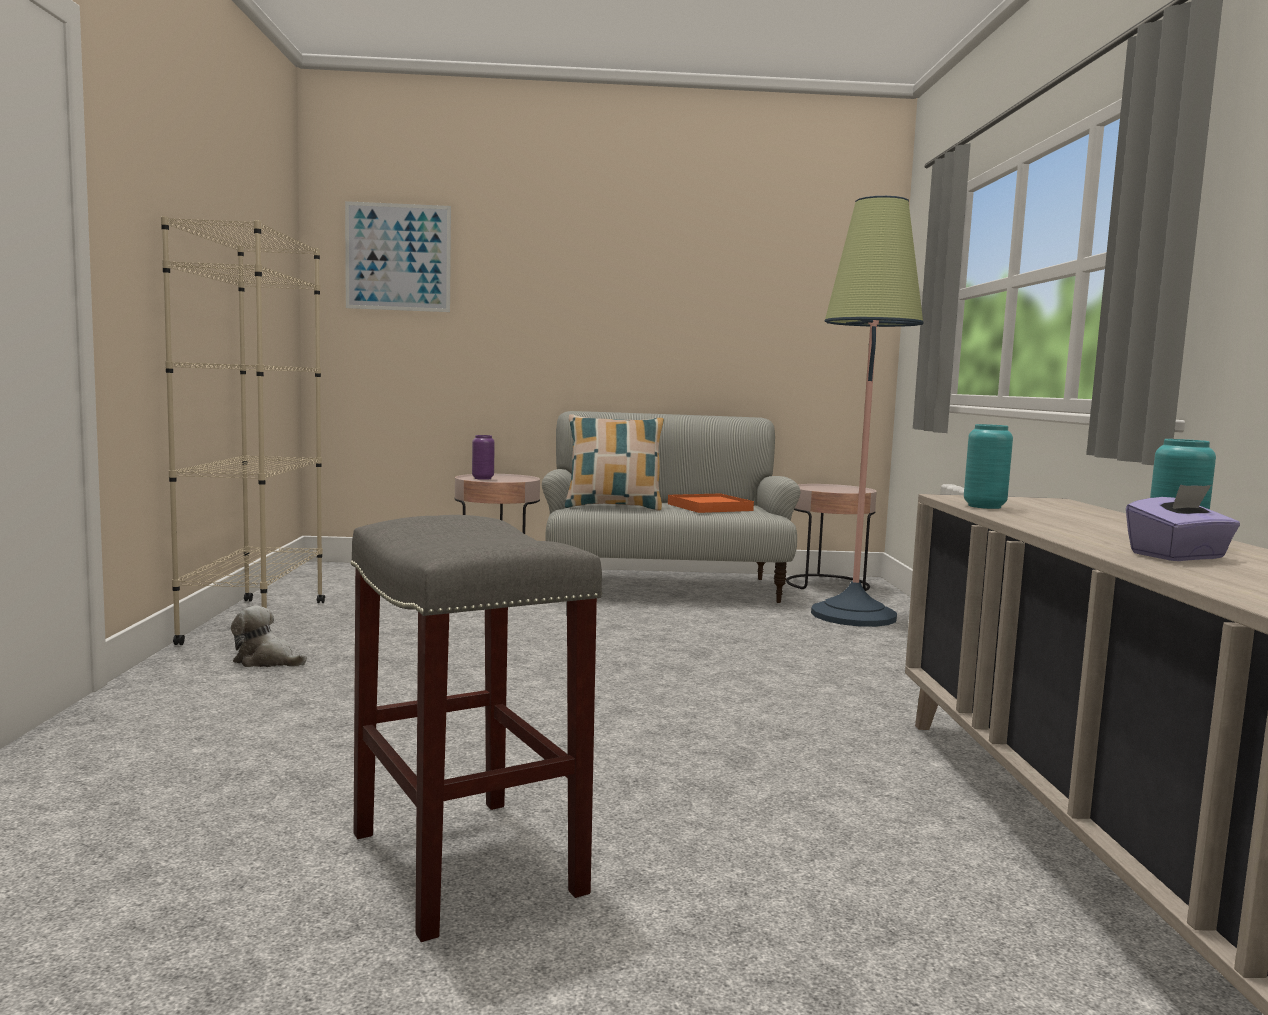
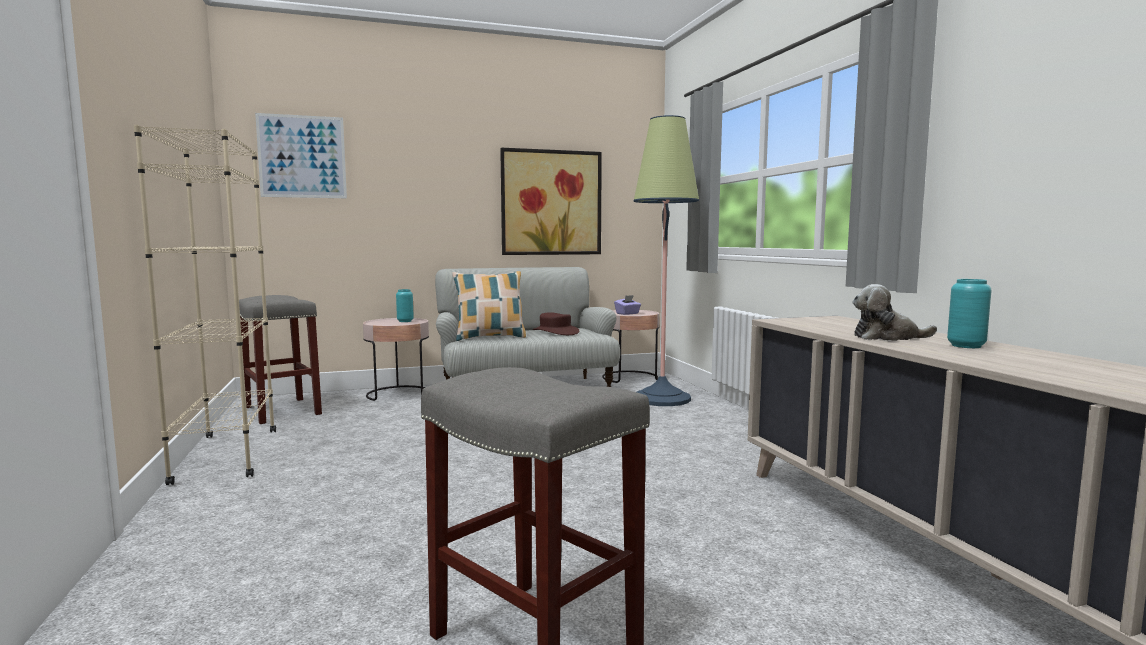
camera: 15 degrees left, 0 degrees up
(267, 661) = (258, 489): plush toy -> plush toy (887, 337)
(346, 581) = (283, 411): none -> grey stool
(482, 478) = (384, 323): purple vase -> none
(709, 507) = (555, 332): orange tray -> brown hat
(727, 324) = (551, 203): none -> picture
(984, 506) = (810, 326): turquoise vase -> turquoise vase (405, 321)
(1178, 556) = (991, 357): purple tissue box -> purple tissue box (627, 313)

